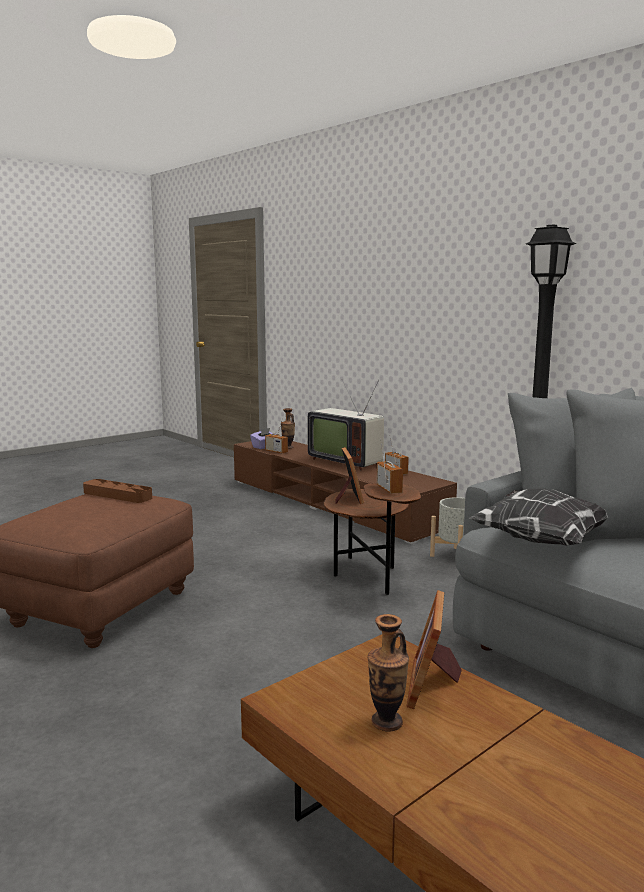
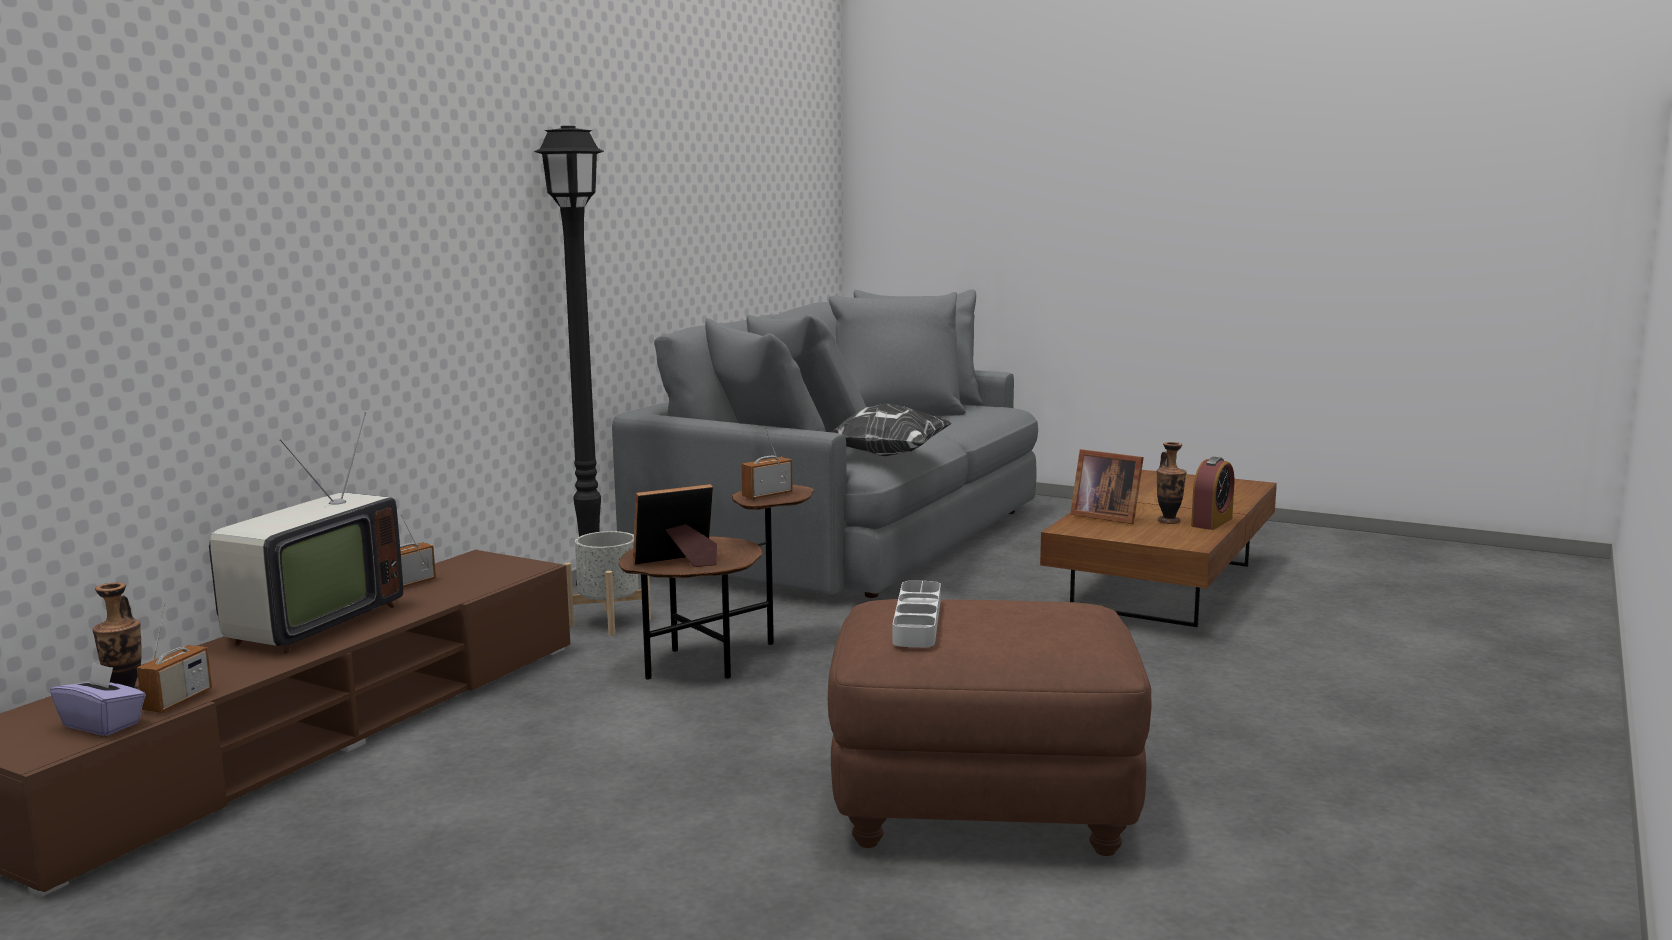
camera: 110 degrees left, 0 degrees up
(117, 495) = (917, 621): brown tray -> grey tray
(362, 756) = (1211, 522): none -> alarm clock
(432, 684) = (1105, 516): picture frame -> picture frame turned 45 degrees clockwise

